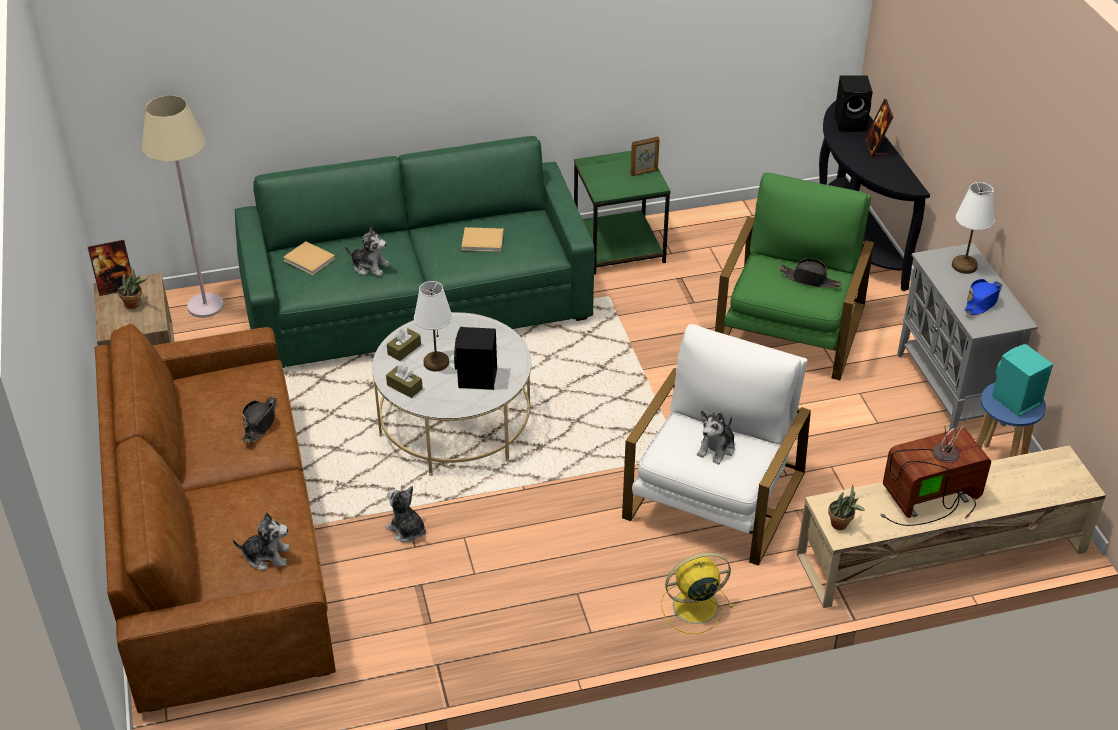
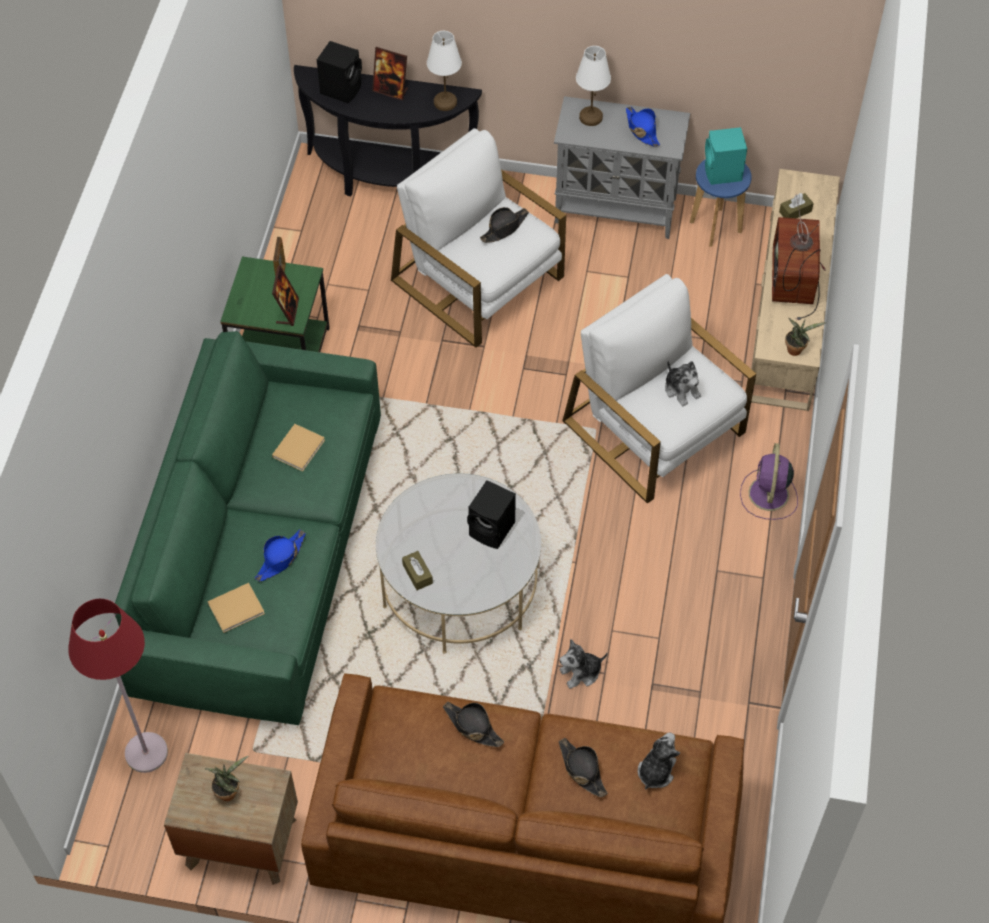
camera: 65 degrees left, 15 degrees up
(116, 287) = (187, 803): picture frame -> picture frame (287, 311)
(206, 306) = (146, 752): beige floor lamp -> red floor lamp
(247, 505) = (581, 769): none -> black hat
(369, 266) = (280, 558): plush toy -> blue hat
(404, 387) = (472, 592): brown tissue box -> brown tissue box (795, 211)
(435, 363) = (451, 555): white table lamp -> white table lamp (445, 102)
(693, 606) = (768, 495): yellow fan -> purple fan
(790, 329) = (479, 279): green armchair -> white armchair

